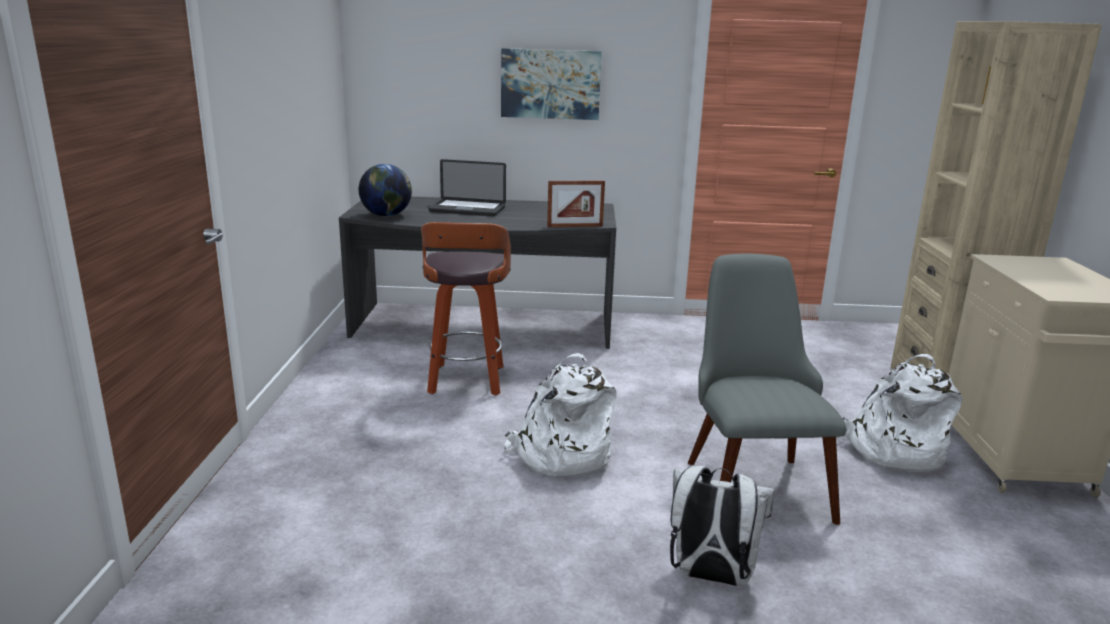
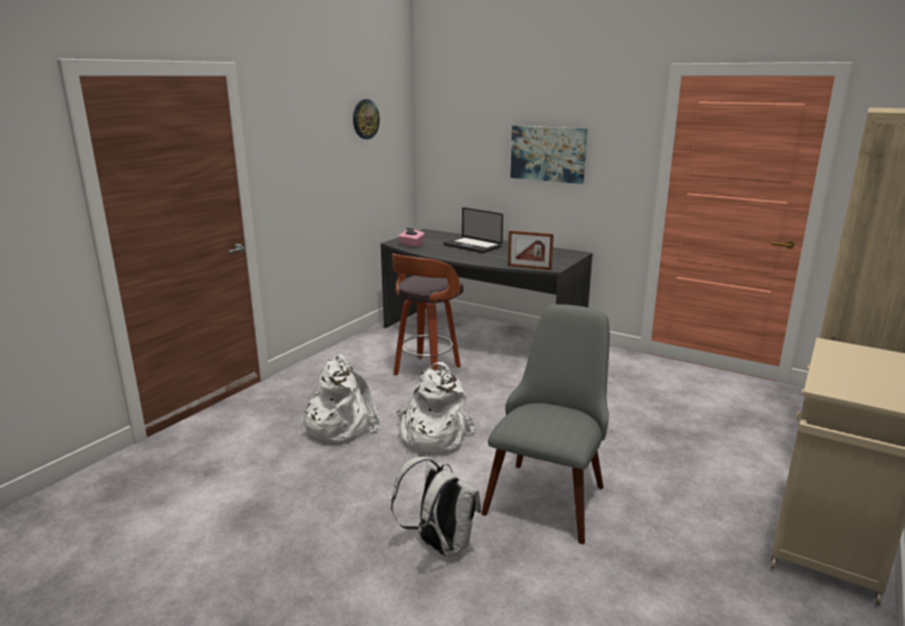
camera: 30 degrees right, 0 degrees up
(306, 37) = (365, 119): none -> wall clock
(386, 215) = (411, 245): globe -> pink tissue box
(892, 451) = (705, 504): white backpack -> white backpack (340, 426)

